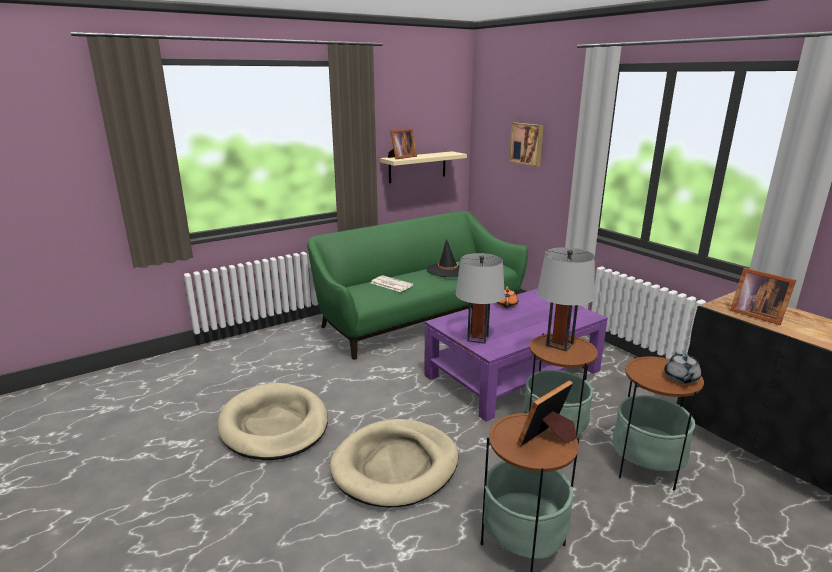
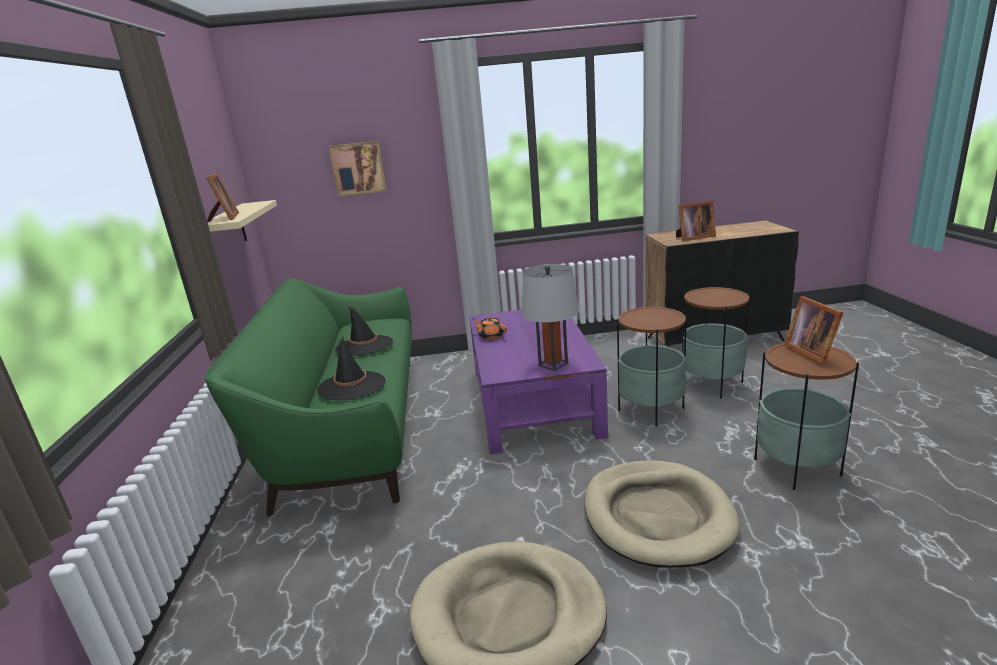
camera: 60 degrees left, 0 degrees up
(390, 284) = (352, 386): newspaper -> black hat
(559, 344) = (642, 317): grey table lamp -> none
(681, 378) = (726, 293): grey teapot -> none

